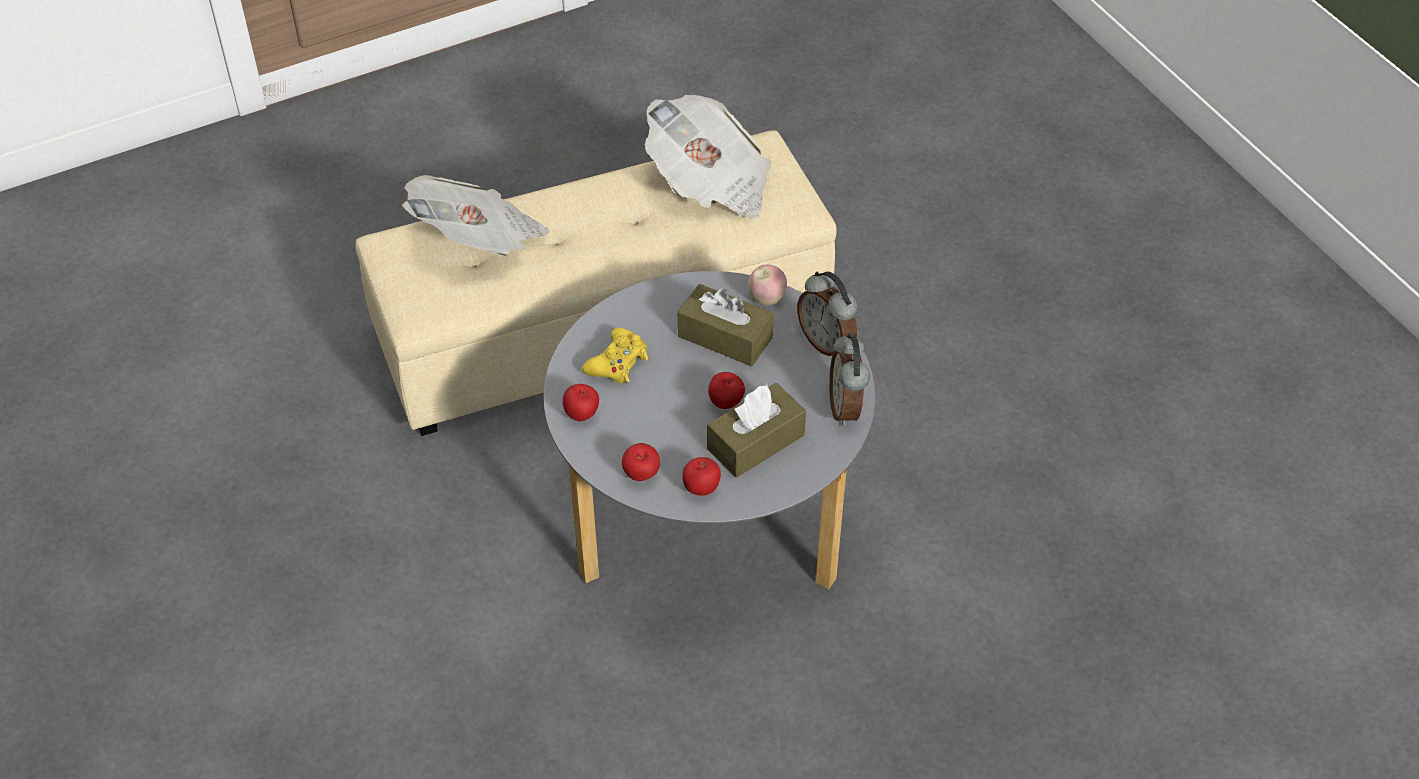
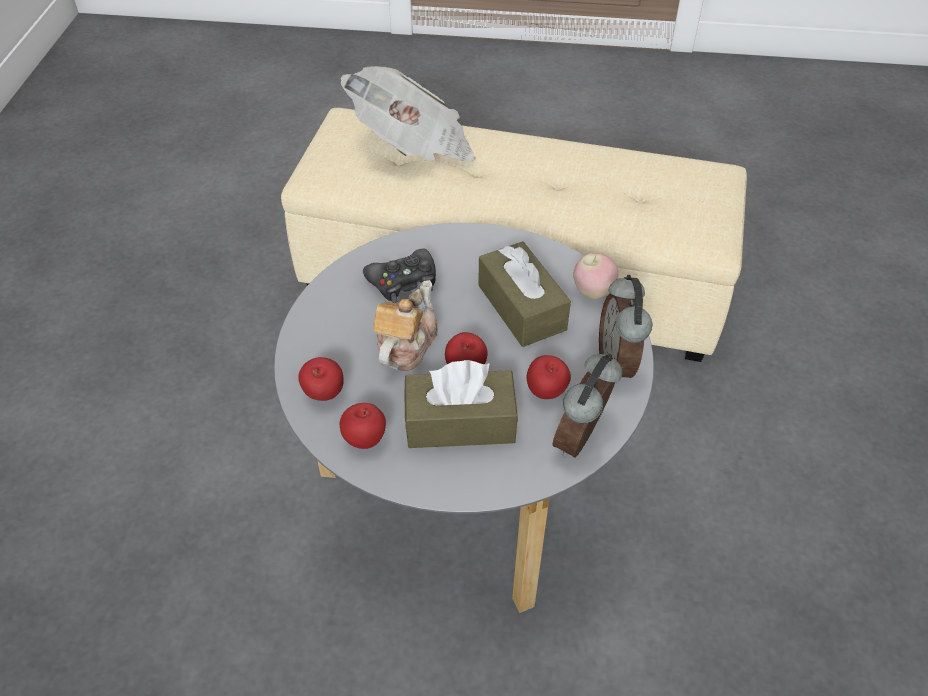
camera: 35 degrees right, 0 degrees up
(582, 415) = (328, 311): apple -> apple (546, 392)
(618, 363) = (403, 281): yellow game controller -> black game controller
(666, 409) = (405, 345): none -> teapot
(710, 183) = (644, 182): newspaper -> none

